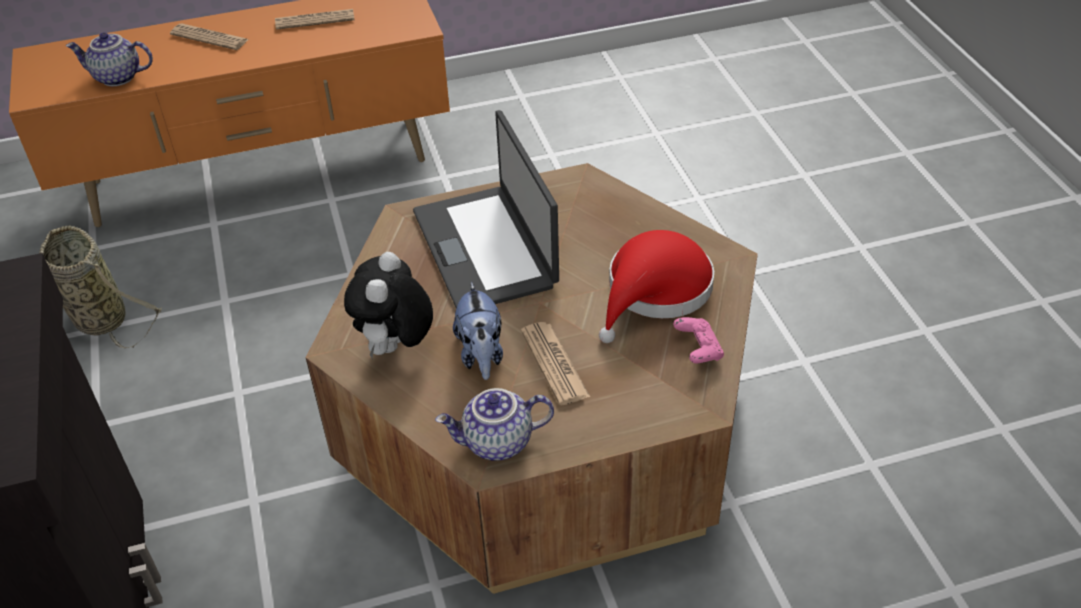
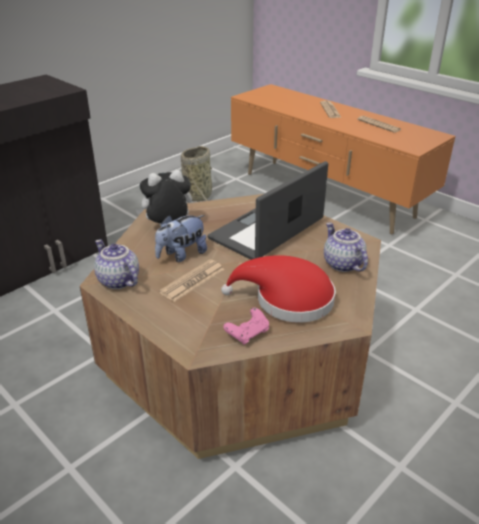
camera: 60 degrees right, 10 degrees down
(117, 78) = (277, 104): teapot -> teapot (342, 264)

